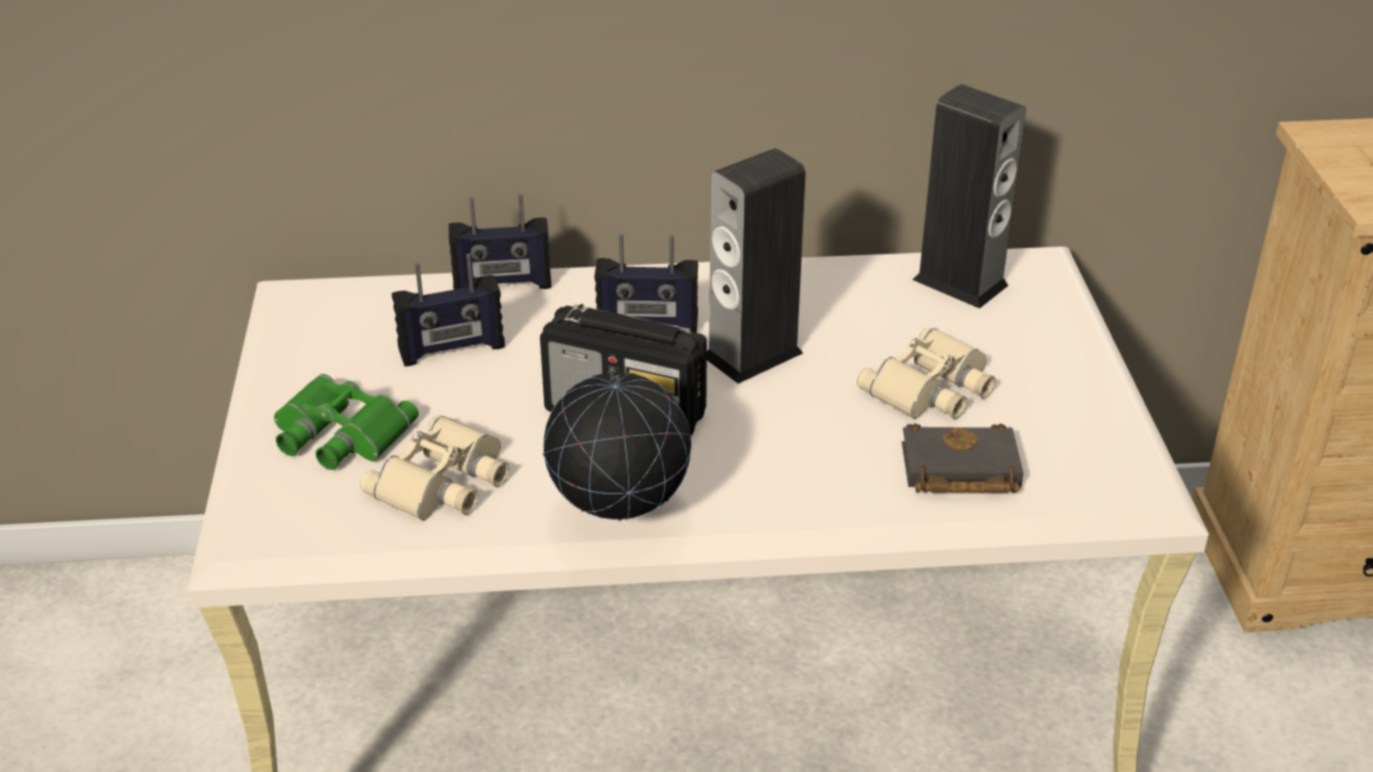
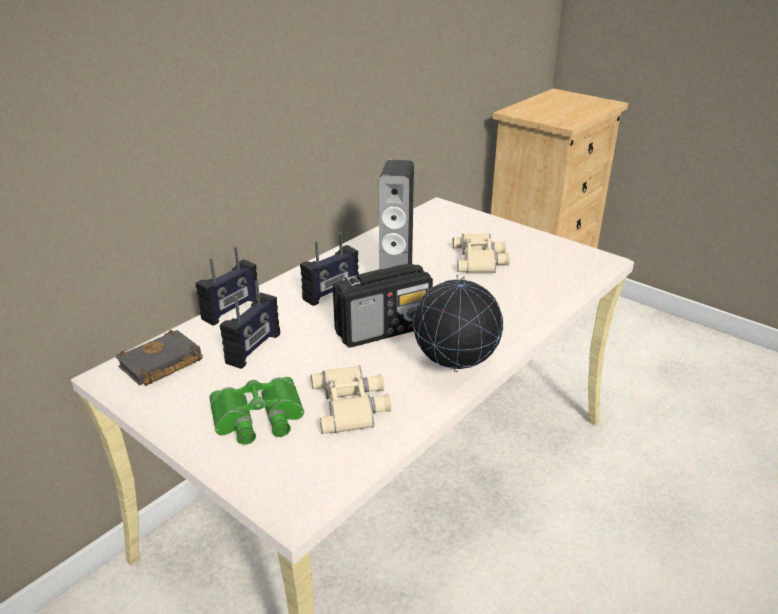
camera: 45 degrees left, 5 degrees down
(957, 470) = (539, 281): black book -> black book (160, 365)
(960, 282) = (426, 221): speaker -> none

